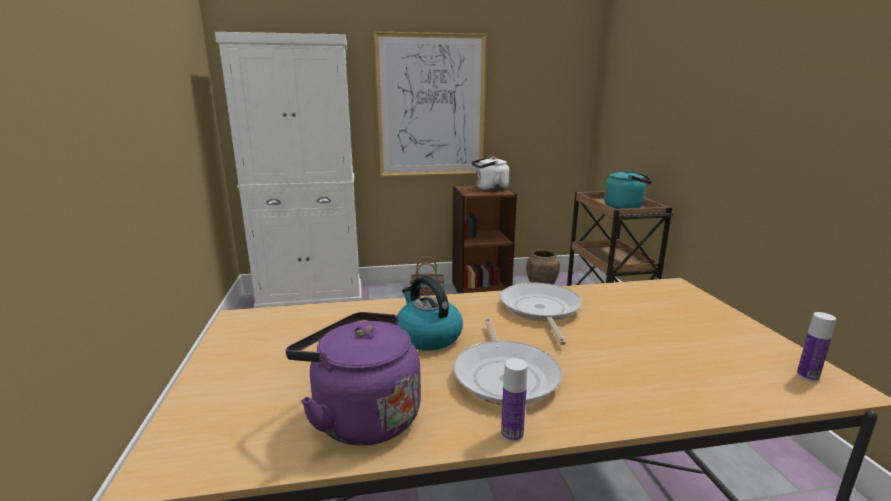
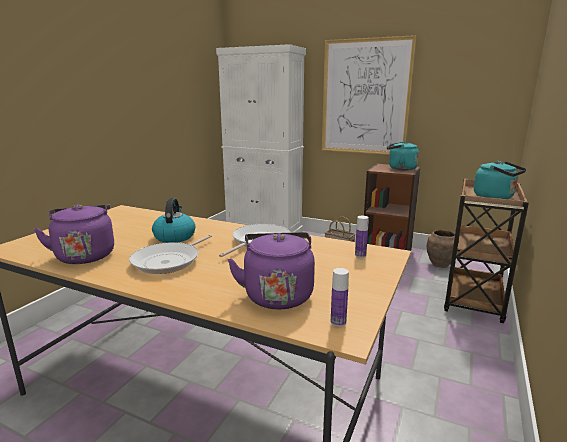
camera: 35 degrees right, 0 degrees up
(489, 189) = (400, 168): white kettle -> turquoise kettle
(512, 434) = (119, 280): bottle -> bottle (360, 255)
(703, 369) = (277, 294): none -> purple kettle

